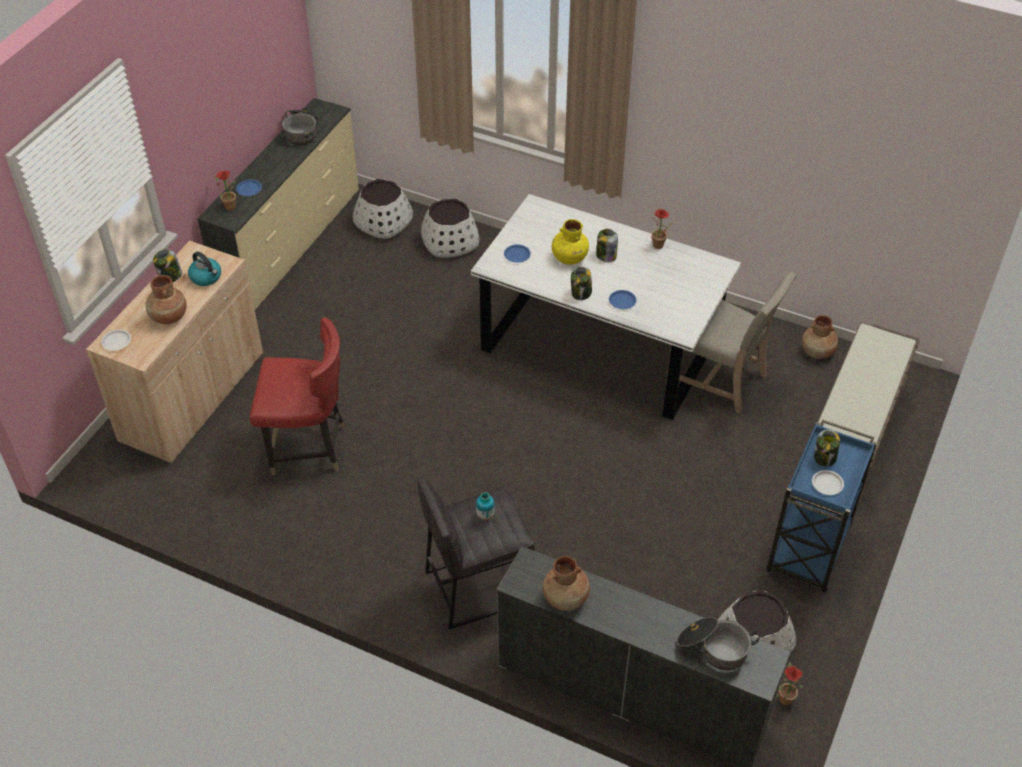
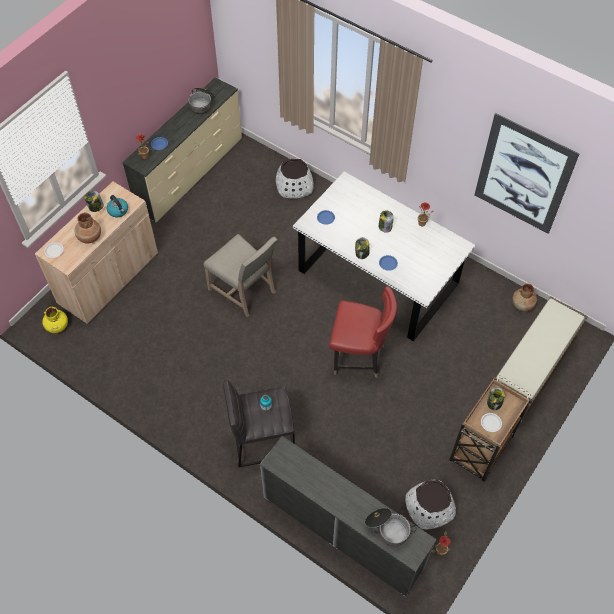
camera: 10 degrees right, 10 degrees up
(308, 448) = (174, 325): red chair -> red chair (358, 357)
(383, 222) = (253, 165): white planter -> none
(566, 598) = (302, 477): brown vase -> none
(569, 257) = (360, 225): yellow vase -> yellow vase (57, 326)
(720, 379) = (452, 316): beige chair -> beige chair (244, 291)
(798, 142) = (523, 175): none -> picture
(808, 550) = (480, 449): blue cart -> brown cart

